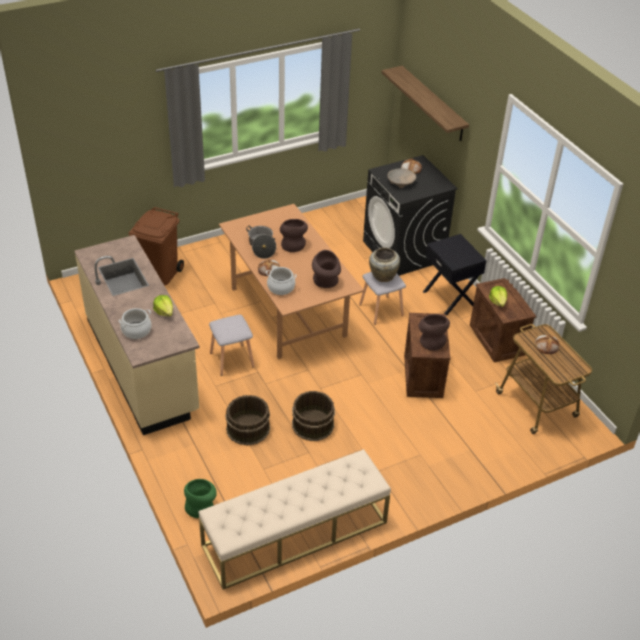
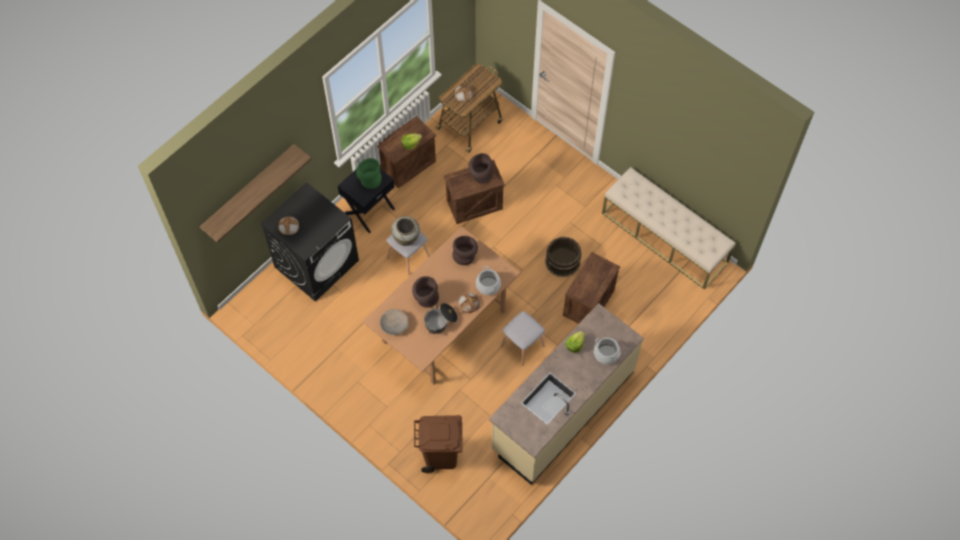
camera: 110 degrees left, 20 degrees up
(201, 506) = (674, 303): green vase -> green vase (369, 179)
(247, 428) = (589, 303): brown bucket -> crate
(400, 182) = (316, 228): beige bowl -> beige bowl (394, 325)

